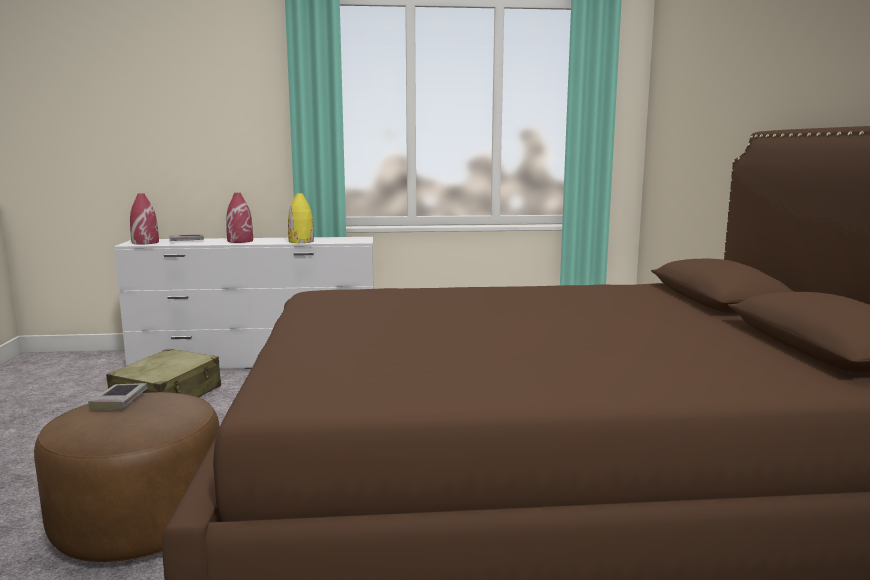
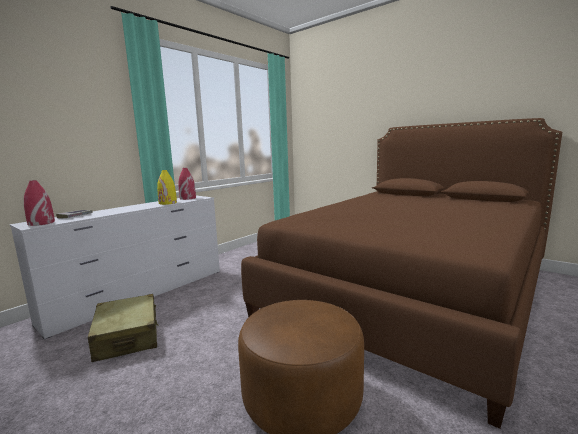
camera: 45 degrees left, 0 degrees up
(119, 400) = (272, 319): book -> none
(240, 241) = (122, 209): red vase -> red vase (187, 198)

